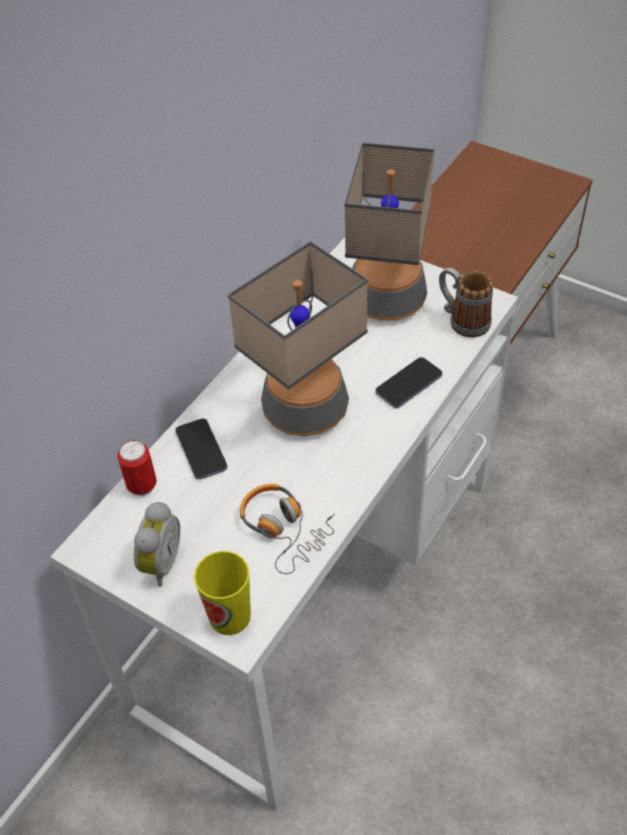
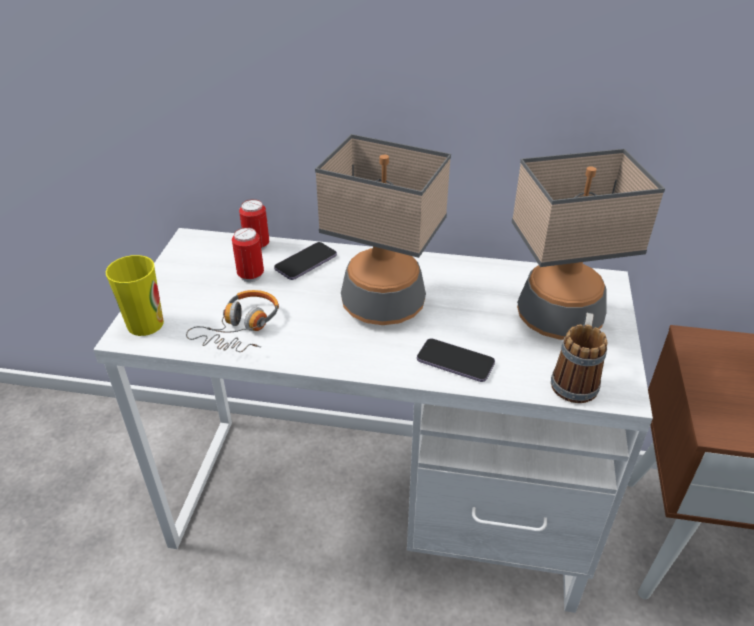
camera: 65 degrees right, 10 degrees down
(159, 563) = (187, 275): alarm clock -> none
(196, 503) = (251, 275): none -> can

